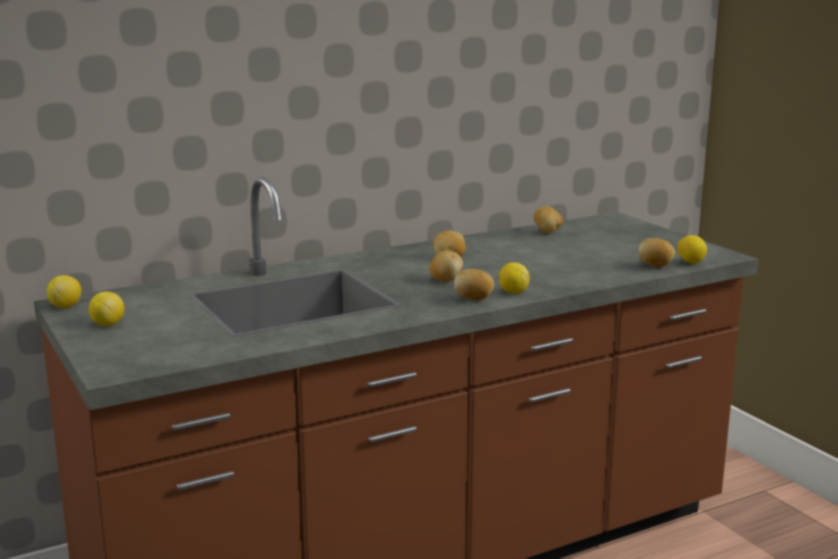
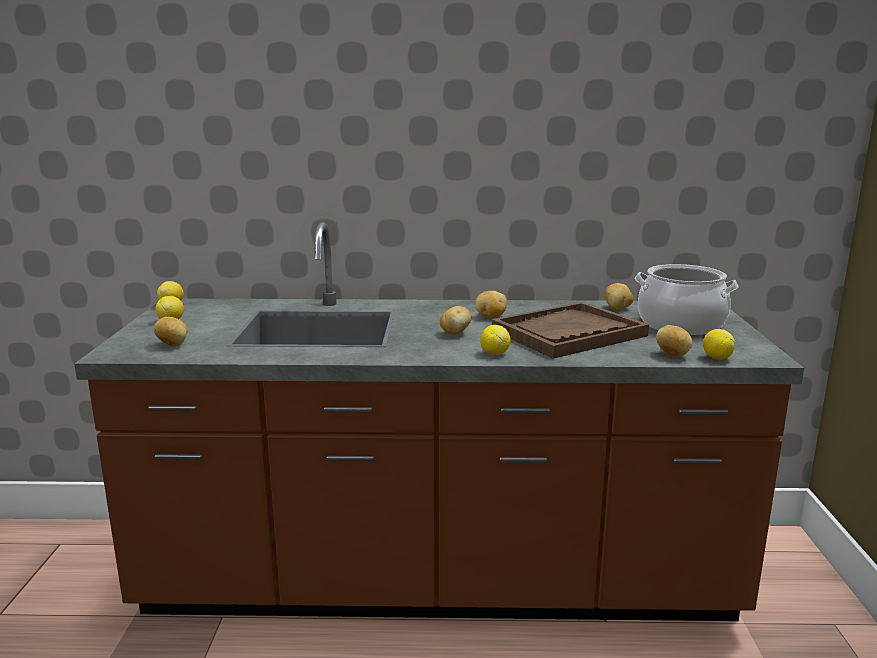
camera: 30 degrees right, 0 degrees up
(474, 299) = (450, 353): potato -> potato (173, 345)
(544, 262) = (568, 333): none -> brown tray
(621, 239) = (680, 325): none -> cooking pot

